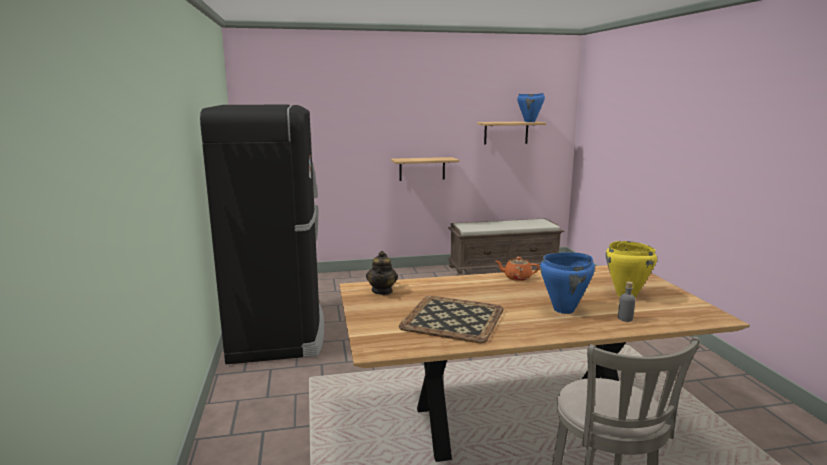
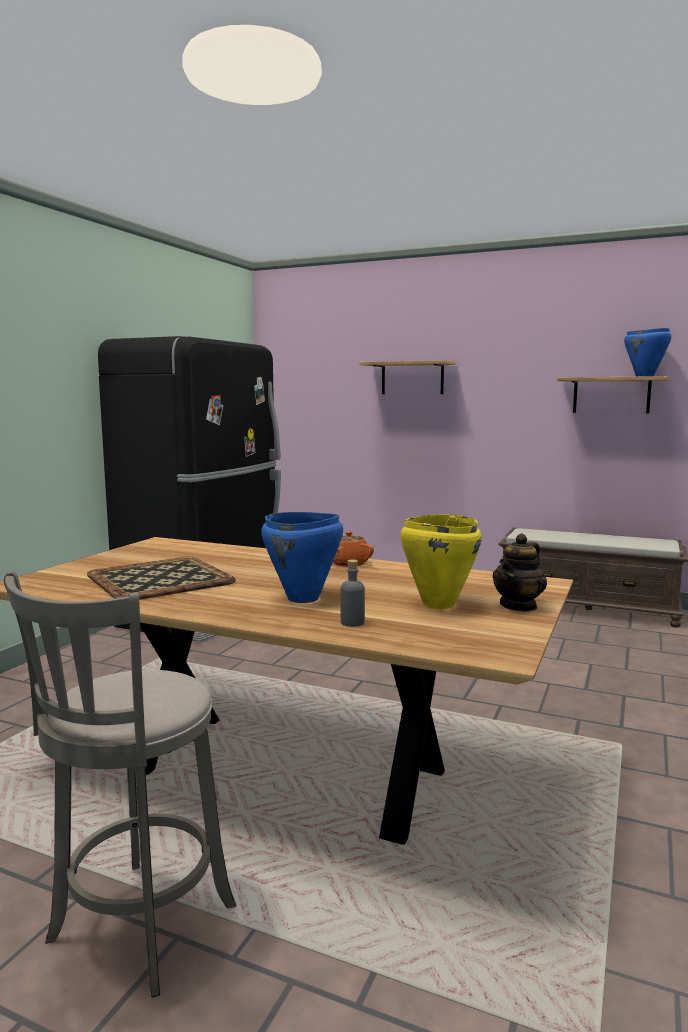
camera: 35 degrees right, 5 degrees down
(382, 291) = (171, 548): teapot -> teapot (519, 606)
(422, 169) = (475, 444): shelf -> shelf (412, 378)

